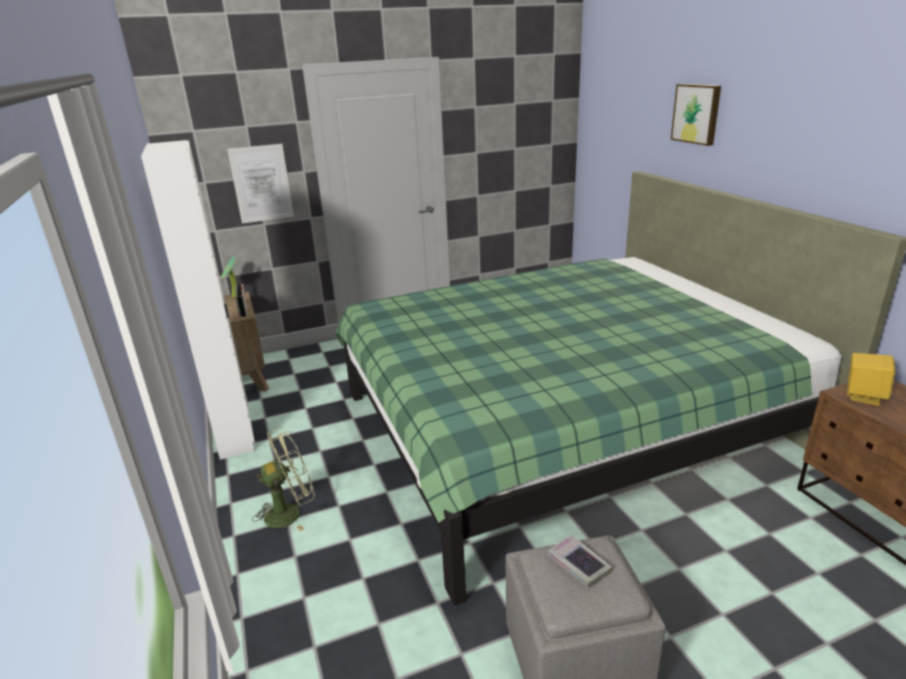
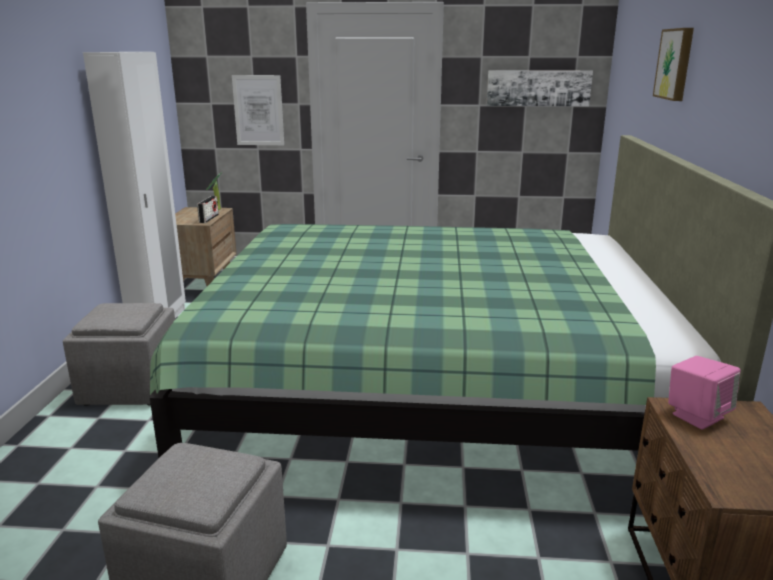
camera: 25 degrees right, 5 degrees down
(290, 512) = (131, 387): green fan -> grey ottoman
(524, 131) = (538, 88): none -> picture
(578, 564) = (204, 466): book -> none
(864, 396) = (697, 416): yellow speaker -> pink speaker

